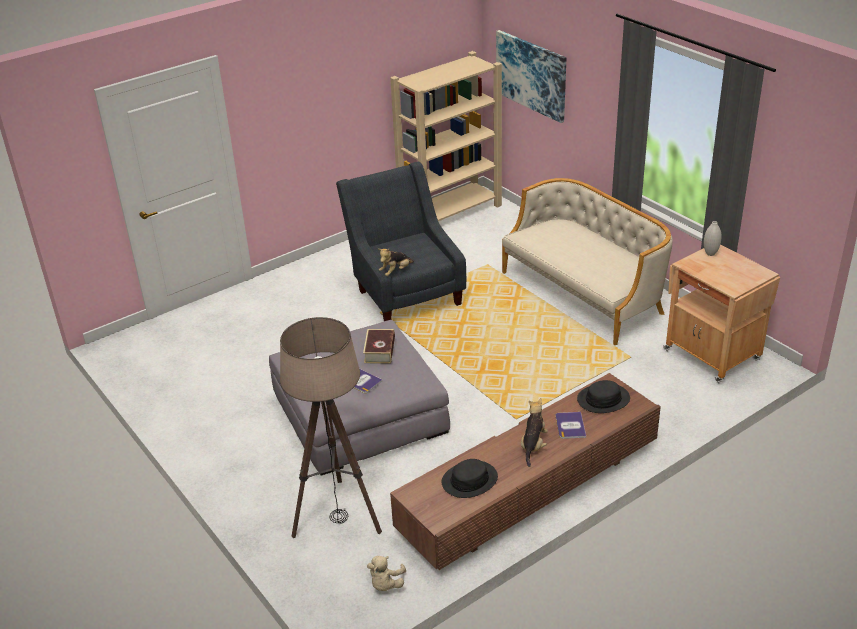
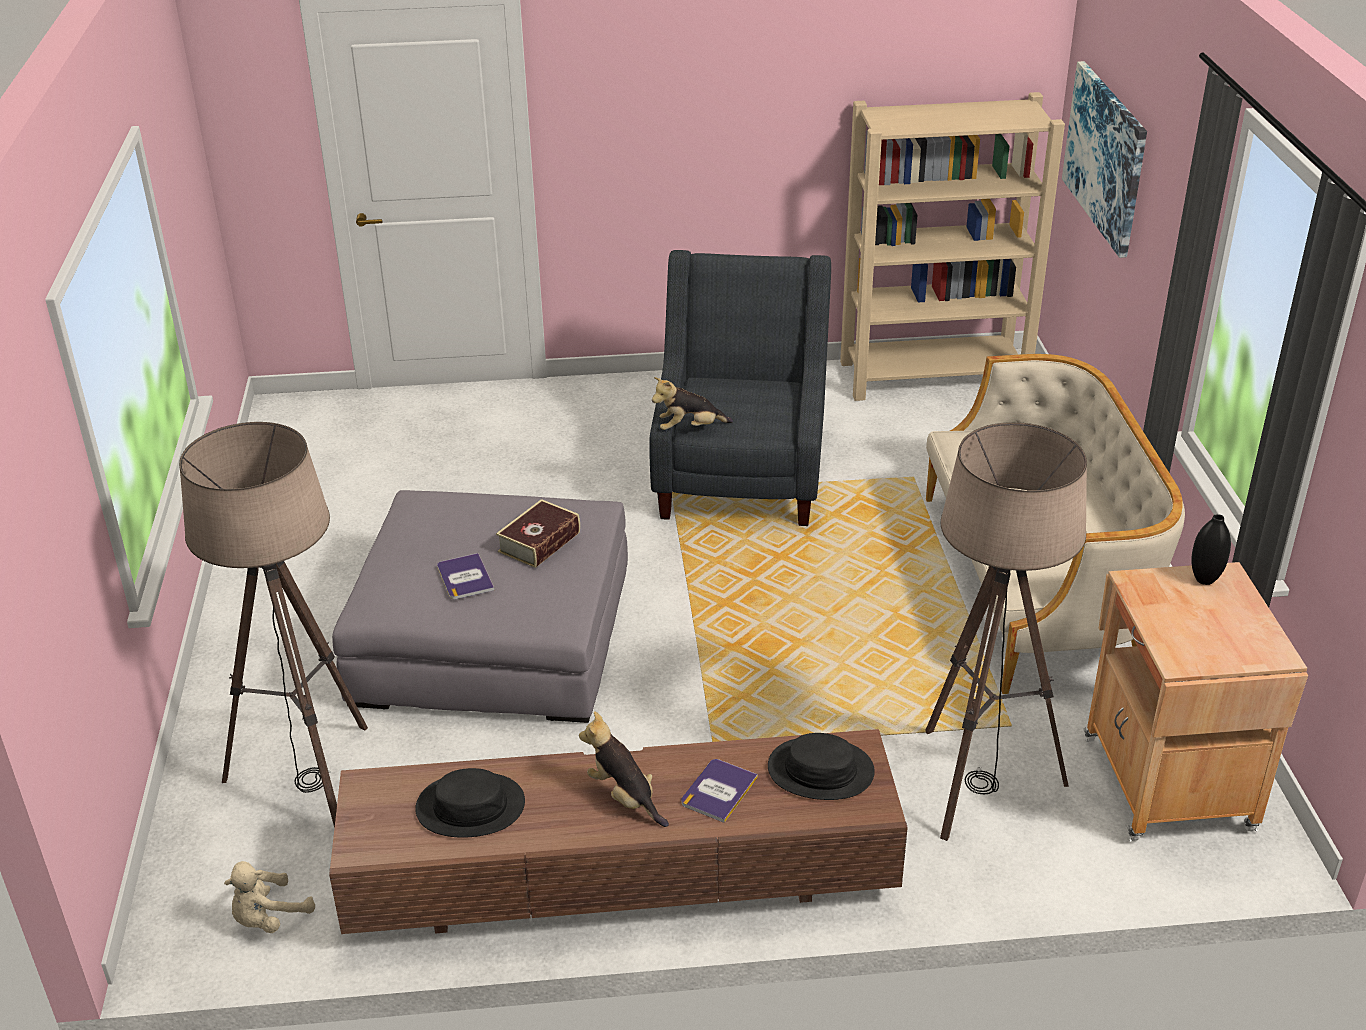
camera: 30 degrees right, 0 degrees up
(533, 446) = (624, 797): plush toy -> plush toy turned 90 degrees counterclockwise
(640, 386) = (979, 783): none -> floor lamp
(710, 253) = (1204, 580): white vase -> black vase

